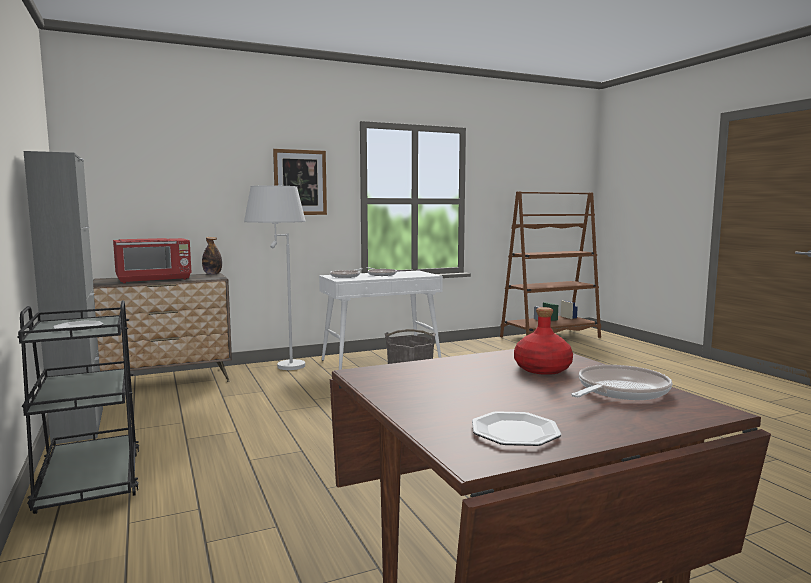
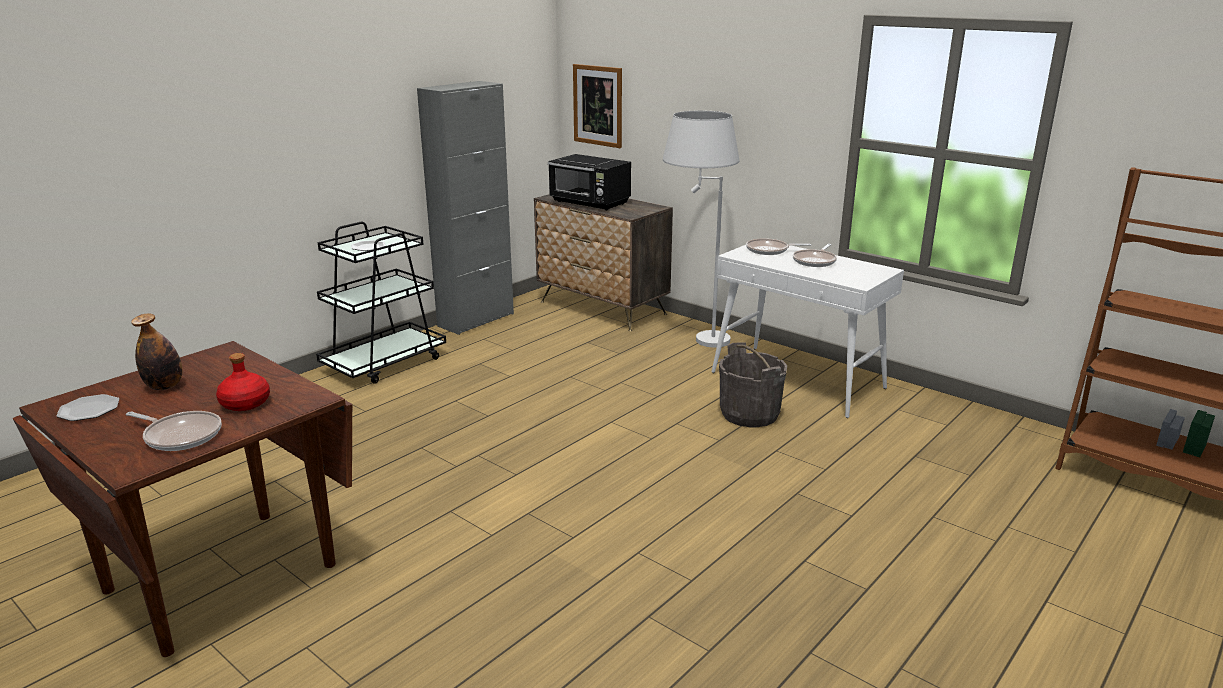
camera: 65 degrees right, 15 degrees up
(154, 279) = (590, 203): red microwave -> black microwave
(212, 274) = (655, 208): bottle -> bottle (164, 386)
(300, 182) = (770, 106): picture -> picture (598, 105)

